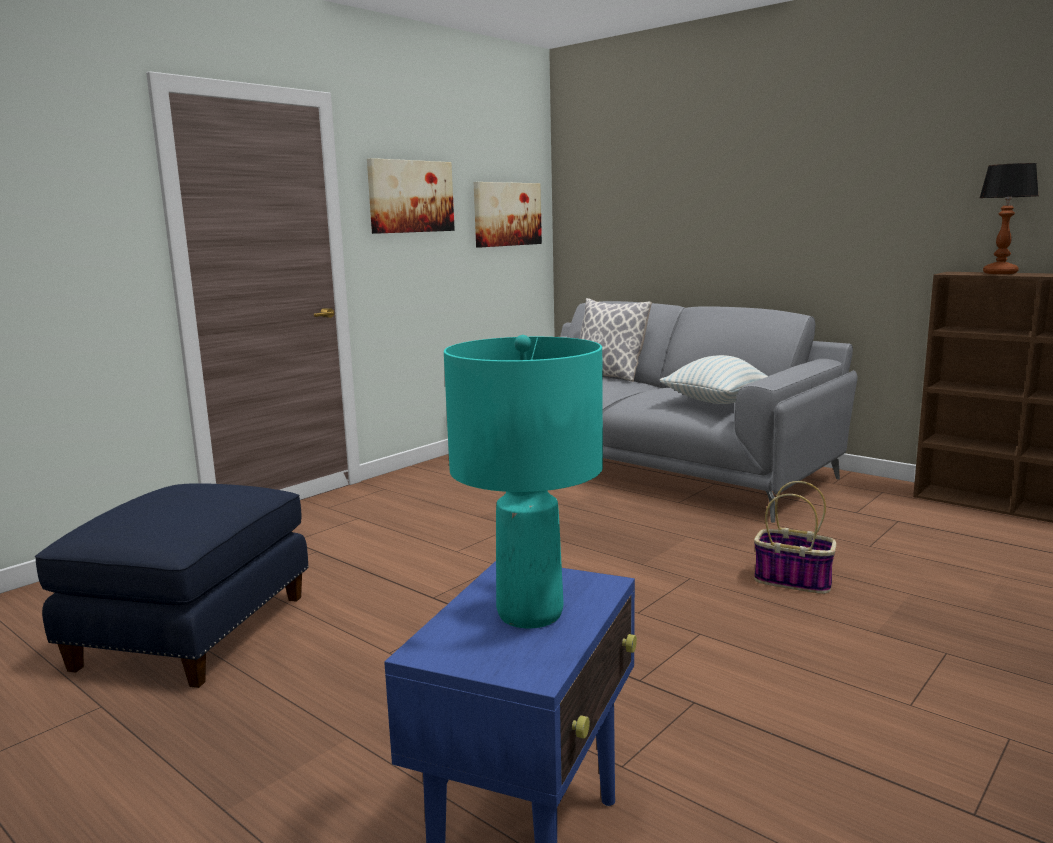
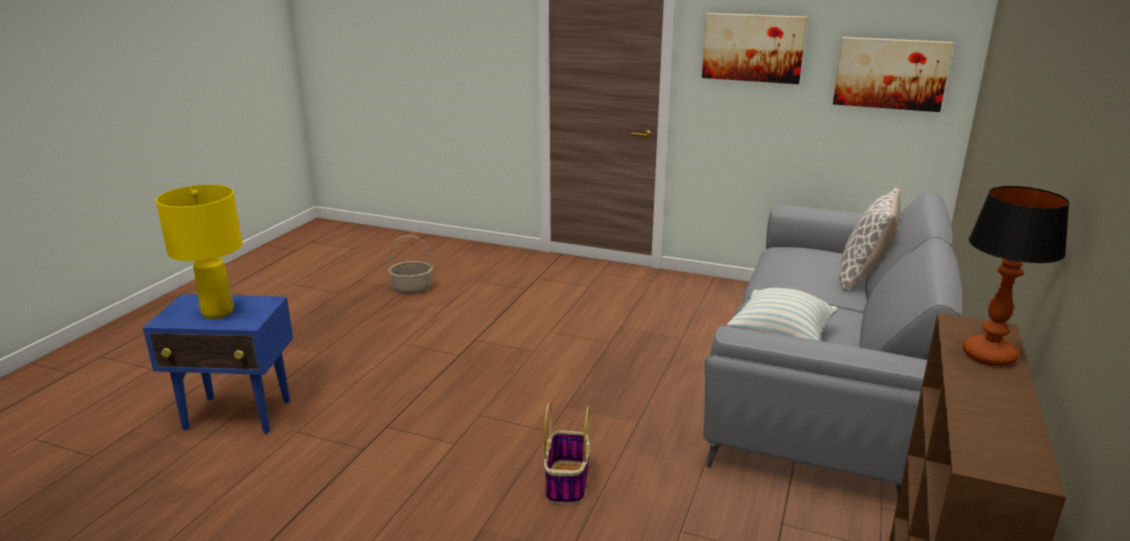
camera: 70 degrees right, 10 degrees up
(192, 630) = (412, 288): blue ottoman -> basket
(530, 614) = (217, 312): turquoise table lamp -> yellow table lamp

